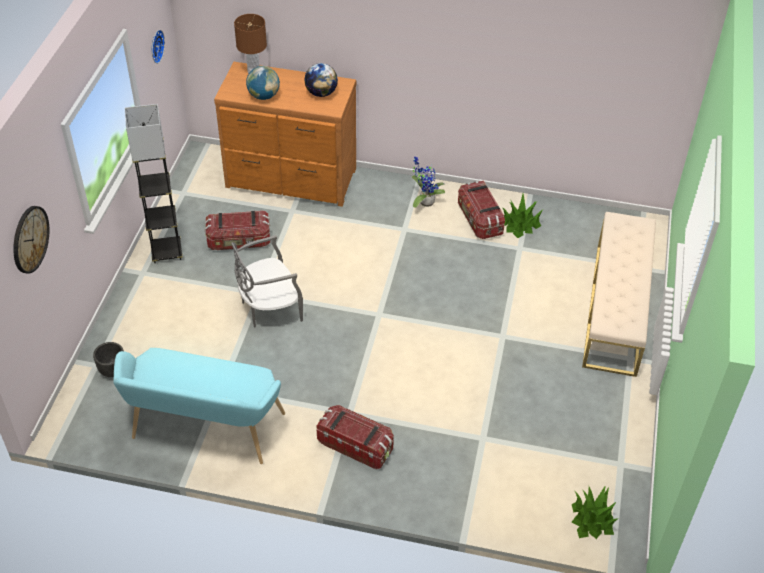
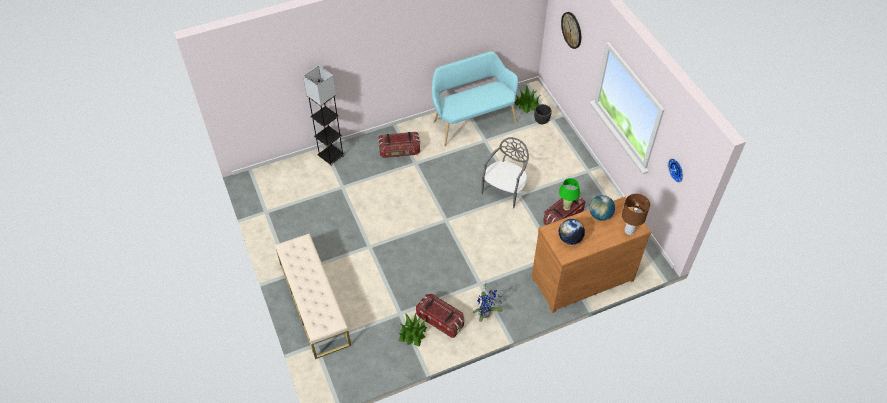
camera: 145 degrees right, 5 degrees up
(166, 252) = (591, 188): grey floor lamp -> grey floor lamp (331, 156)
(236, 220) = (566, 207): none -> green table lamp
(592, 519) = (267, 179): potted plant -> potted plant (526, 104)

